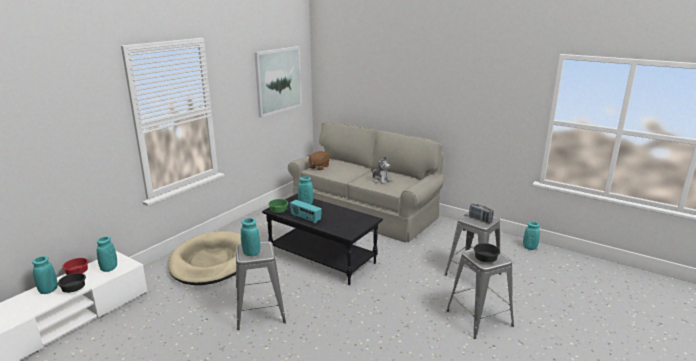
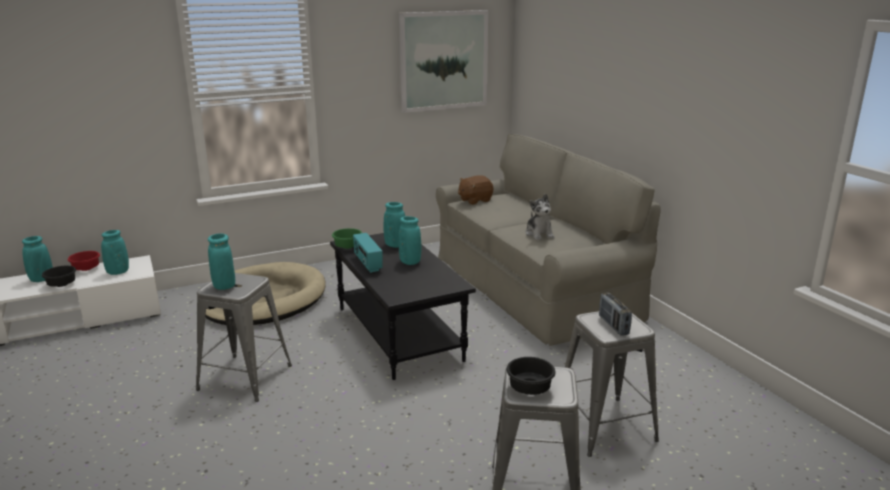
camera: 30 degrees right, 0 degrees up
(529, 248) = (769, 416): turquoise vase -> turquoise vase (410, 262)

